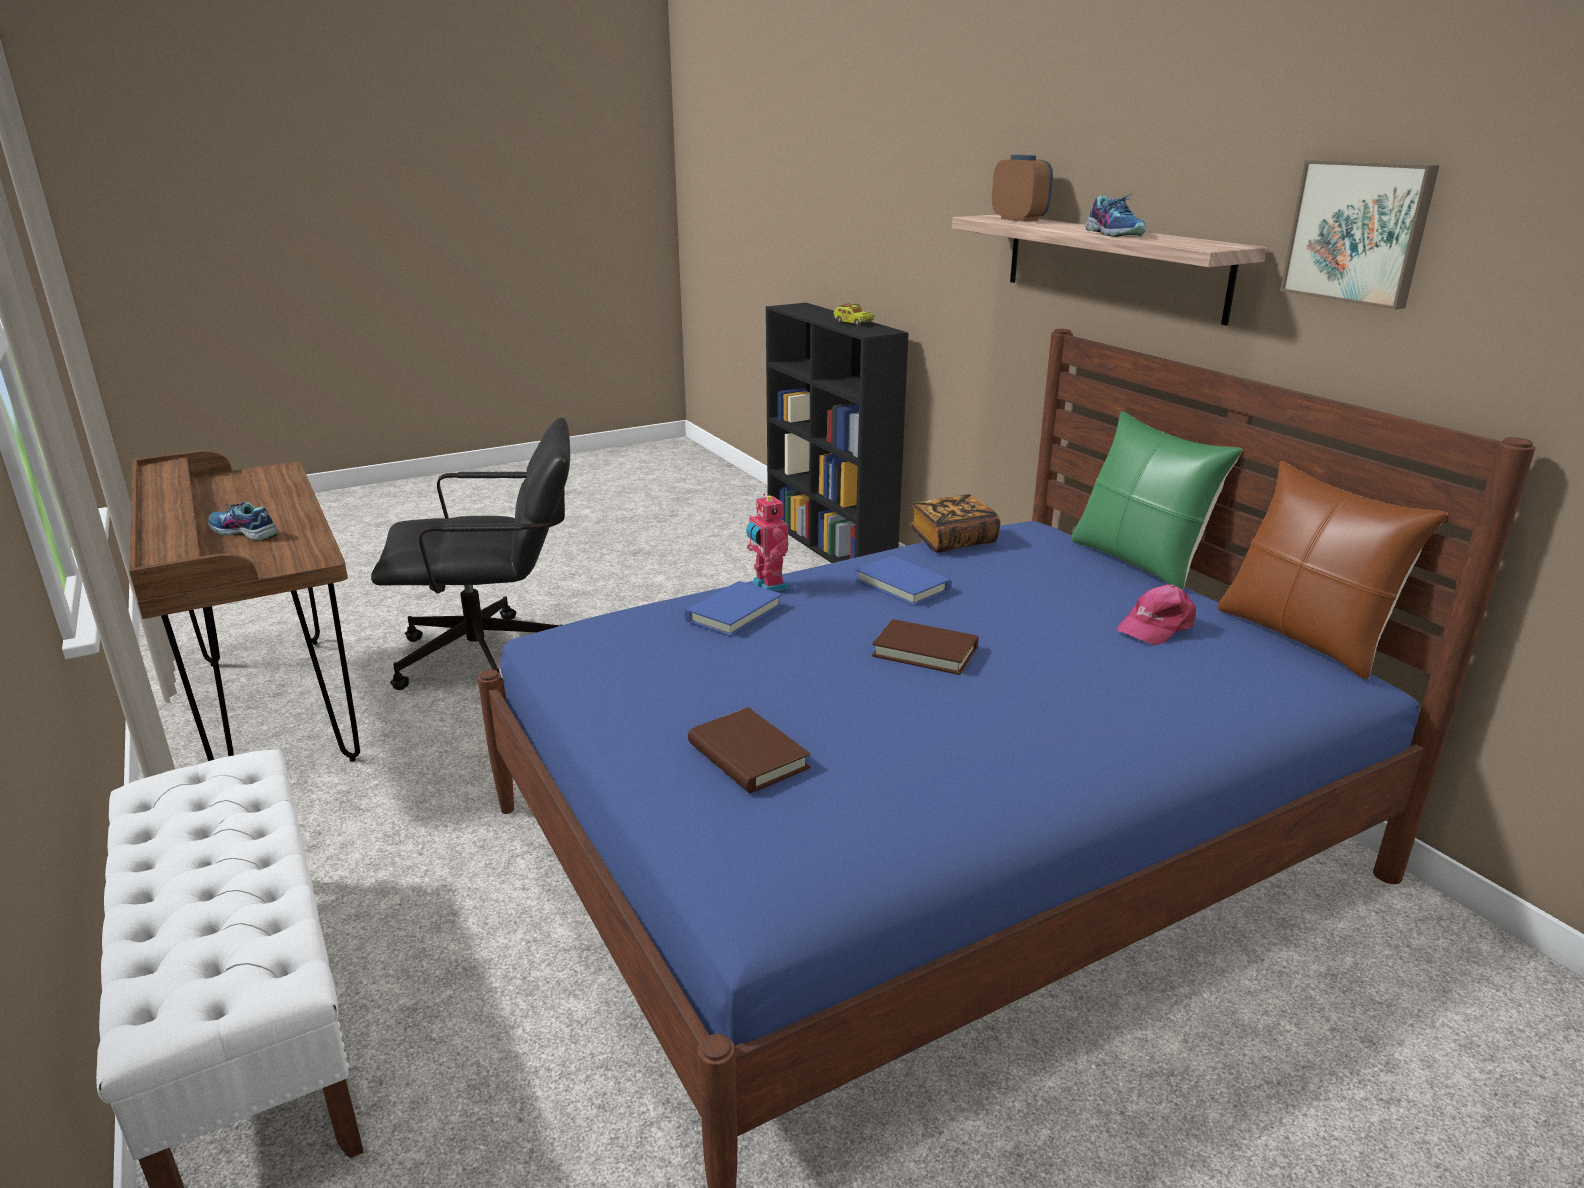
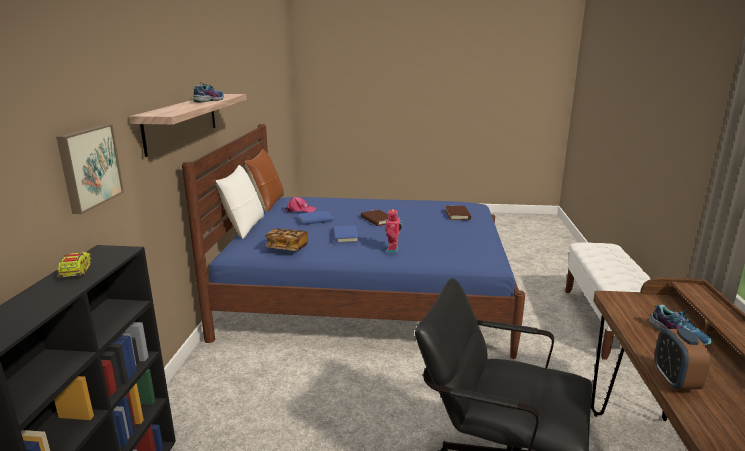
camera: 145 degrees left, 5 degrees down
(734, 613) = (420, 243): blue book -> blue book (315, 220)
(1019, 219) = (167, 110): alarm clock -> alarm clock (675, 380)
(1139, 561) = (244, 227): green pillow -> white pillow
(1359, 232) = (228, 81): picture -> picture (88, 167)

